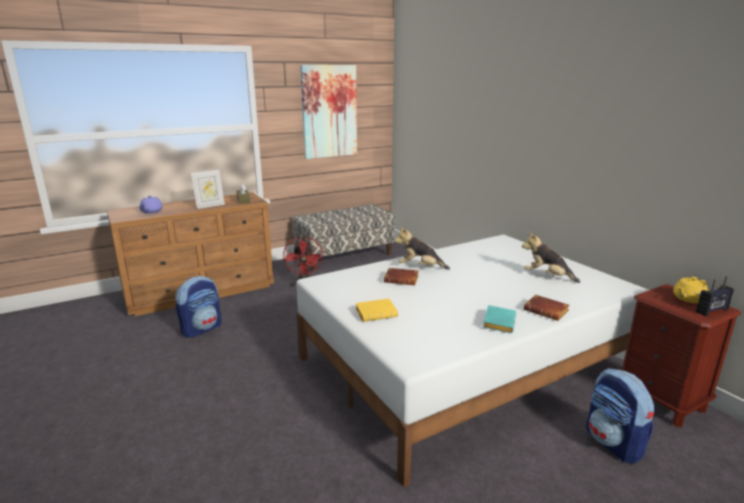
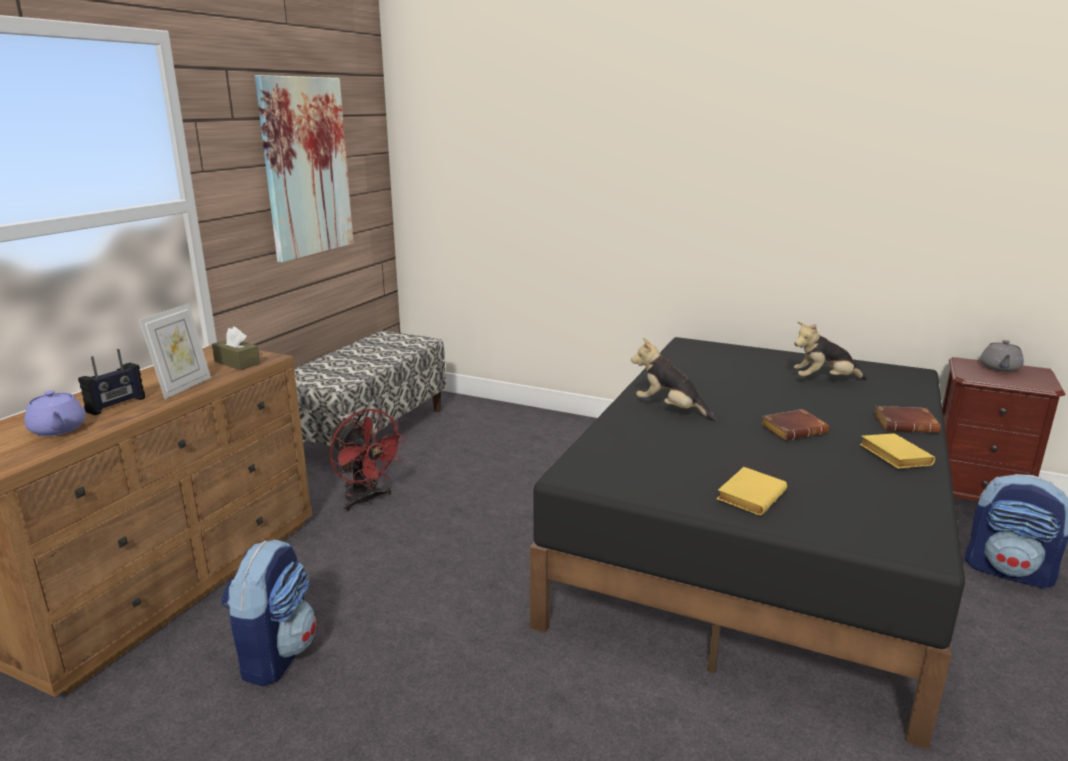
camera: 35 degrees left, 0 degrees up
(402, 279) = (684, 434): brown book -> brown book (793, 429)
(420, 267) = (670, 409): plush toy -> plush toy turned 60 degrees clockwise
(465, 365) = (756, 541): white bed -> black bed
(498, 322) = (892, 456): turquoise book -> yellow book
(688, 299) = (999, 368): yellow teapot -> grey teapot
(712, 311) = (1039, 376): radio -> radio (116, 405)

